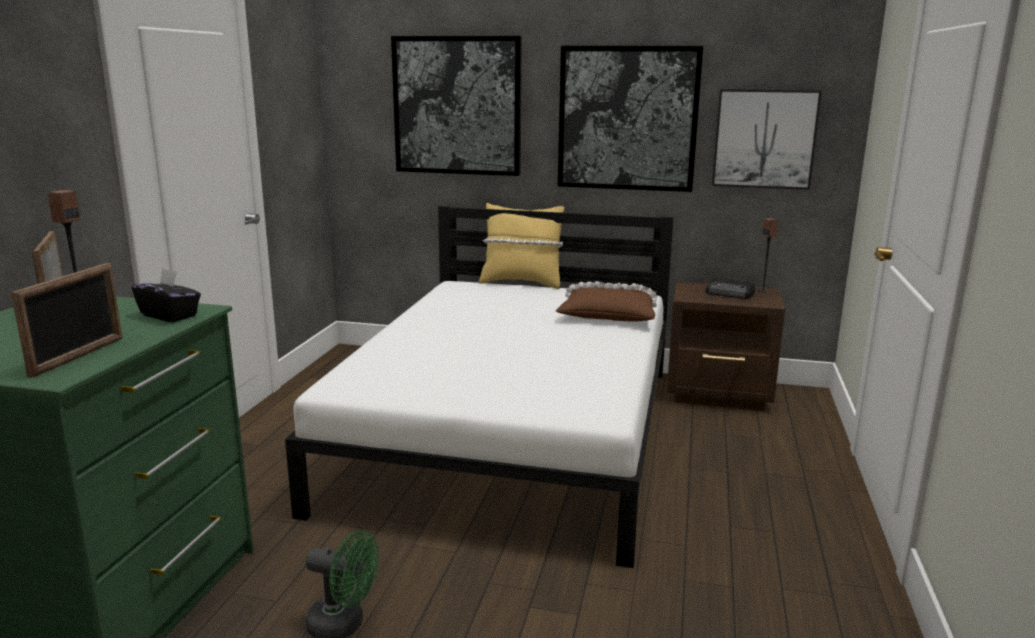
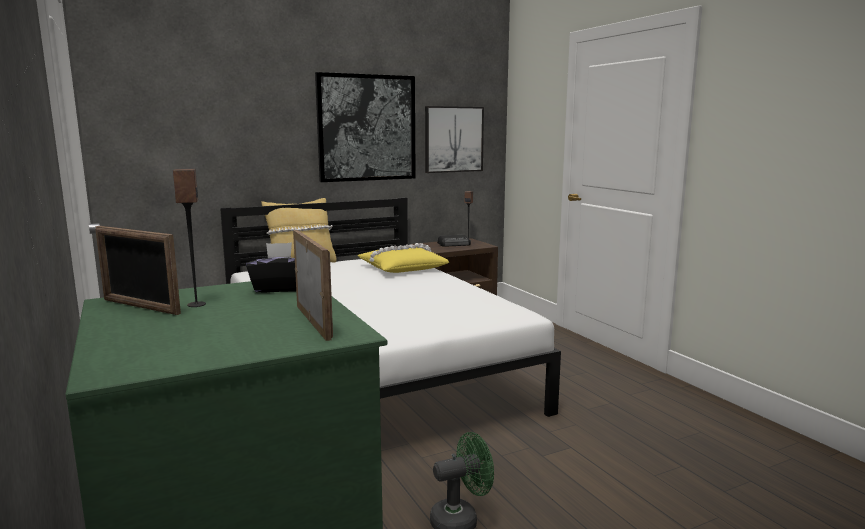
camera: 40 degrees left, 5 degrees down
(457, 106) = (228, 120): picture -> none
(608, 313) = (402, 268): brown pillow -> yellow pillow

